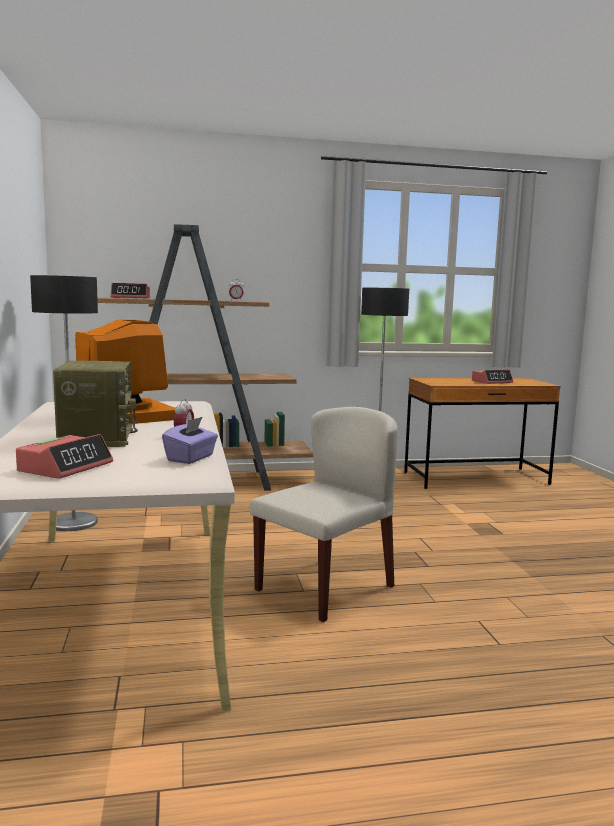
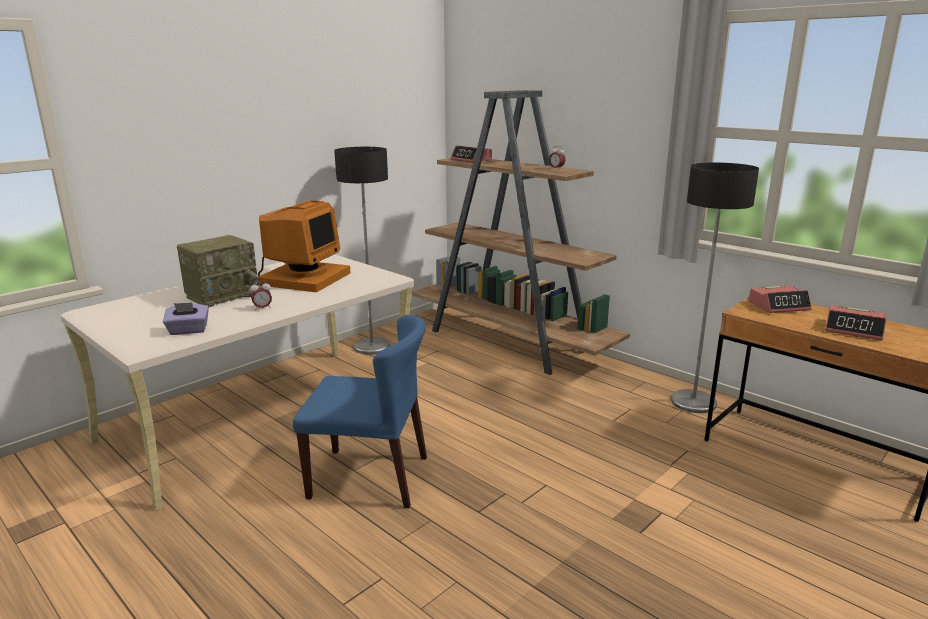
camera: 55 degrees right, 10 degrees up
(66, 467) = (136, 314): alarm clock -> alarm clock (779, 306)
(325, 587) = (370, 477): beige chair -> blue chair

